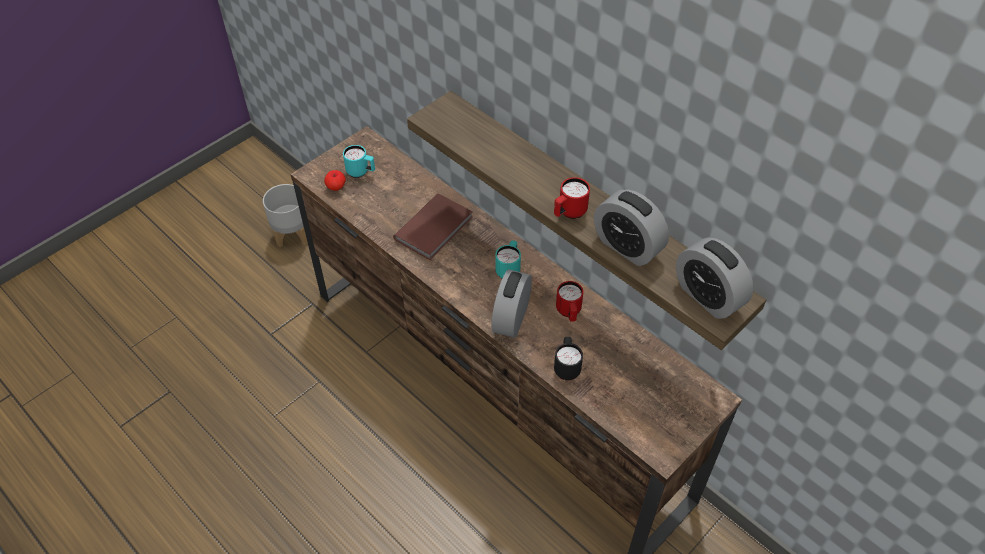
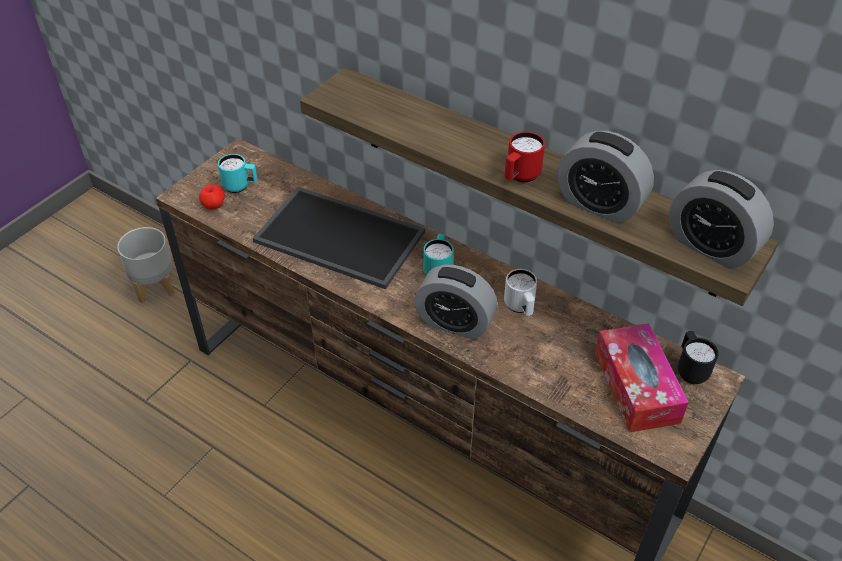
camera: 10 degrees left, 5 degrees down
(435, 228) = (342, 236): brown book -> tray
(511, 318) = (454, 323): alarm clock -> alarm clock turned 75 degrees counterclockwise
(566, 367) = (534, 369): black mug -> black mug (690, 369)
(569, 313) = (520, 308): red mug -> white mug
(647, 394) = (636, 386): none -> tissue box

